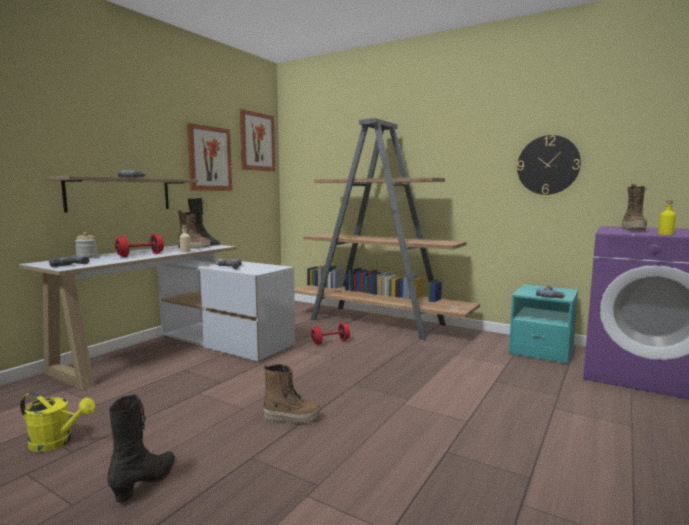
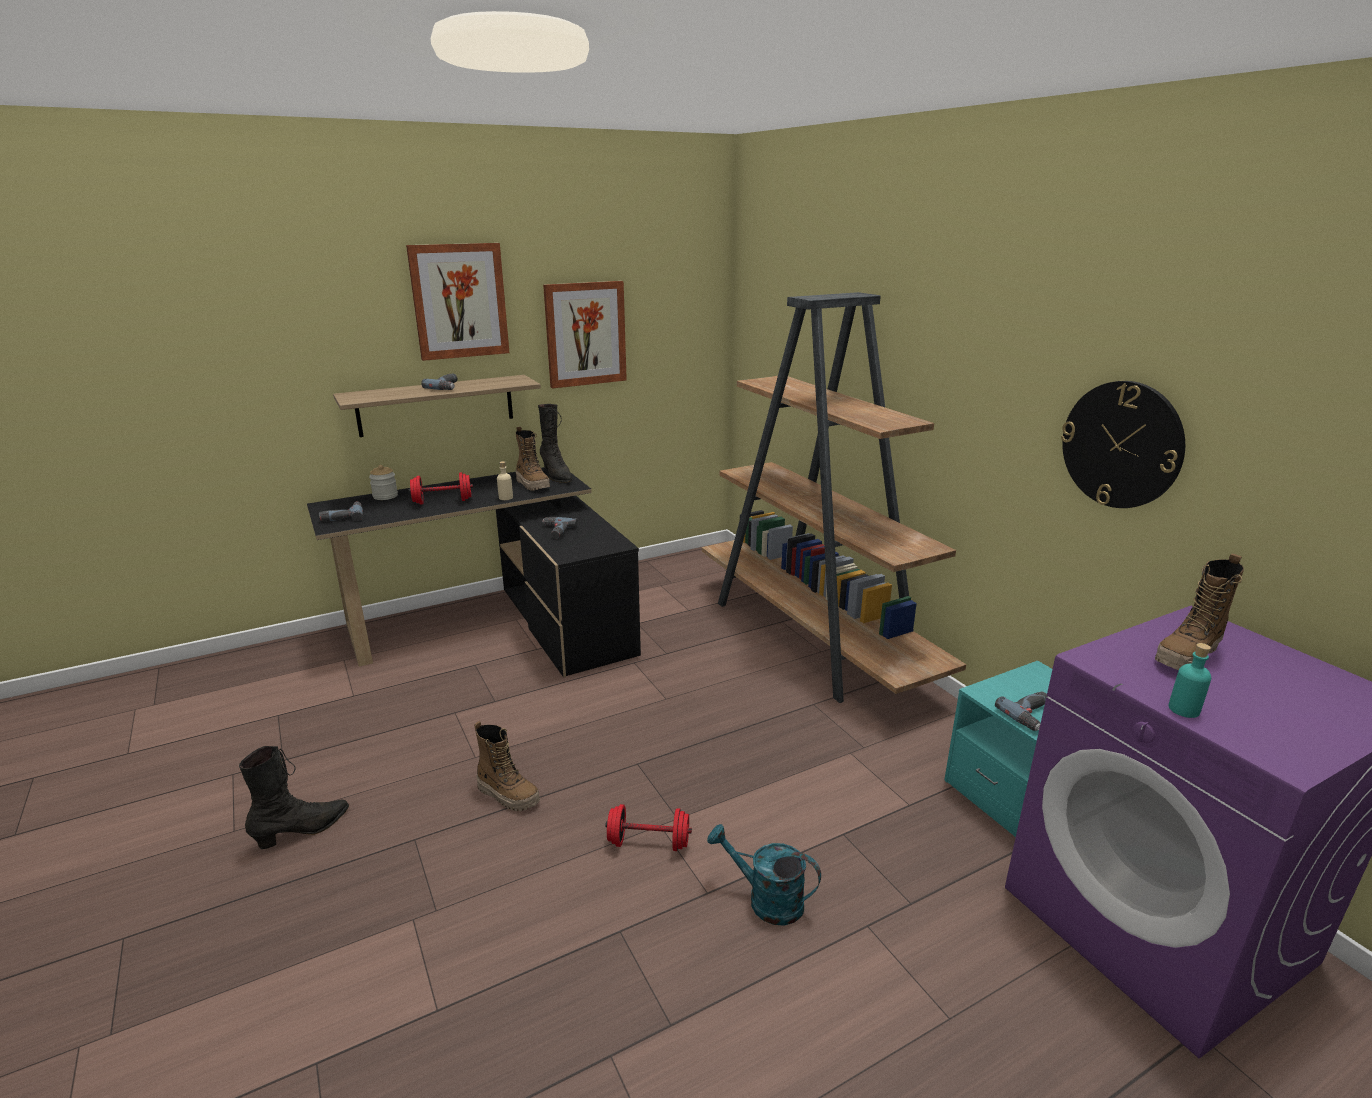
camera: 30 degrees right, 15 degrees up
(57, 442) = (282, 741): yellow watering can -> none
(179, 350) = (500, 625): white desk -> black desk
(257, 142) = (682, 291): picture -> picture (459, 301)
(330, 342) = (694, 664): red dumbbell -> red dumbbell (648, 842)
(498, 414) = (766, 900): none -> turquoise watering can
(665, 234) = (1184, 709): yellow bottle -> turquoise bottle

